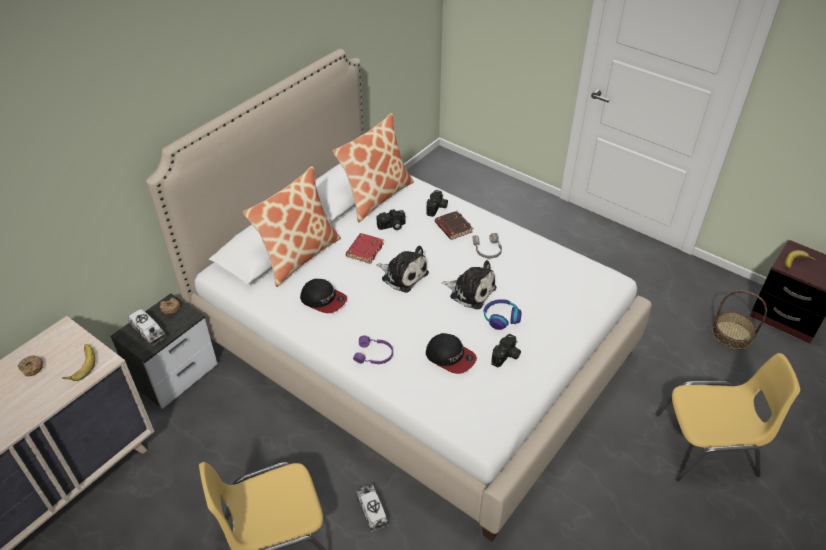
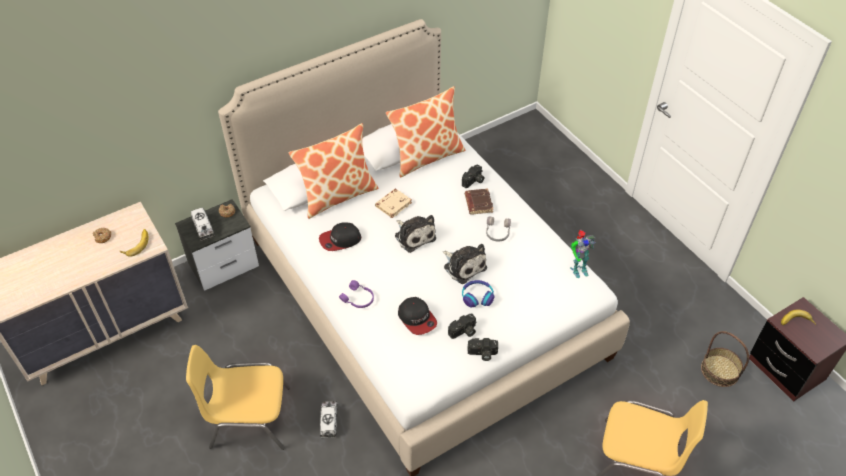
camera: 20 degrees right, 5 degrees up
(323, 300) = (340, 240): cap -> cap turned 105 degrees clockwise
(364, 250) = (393, 204): red book -> beige book
(392, 226) = (426, 188): camera -> camera (482, 354)
(585, 264) = (578, 269): none -> toy robot

